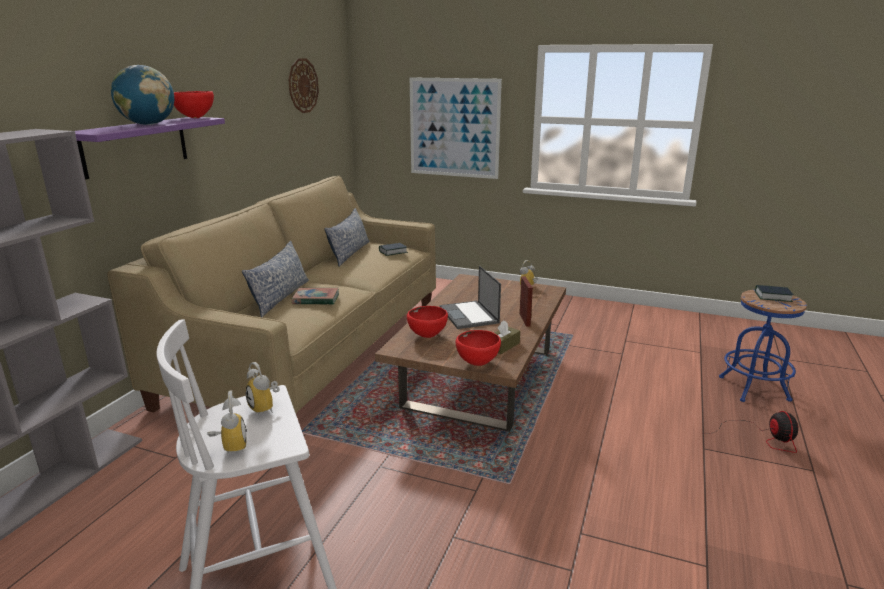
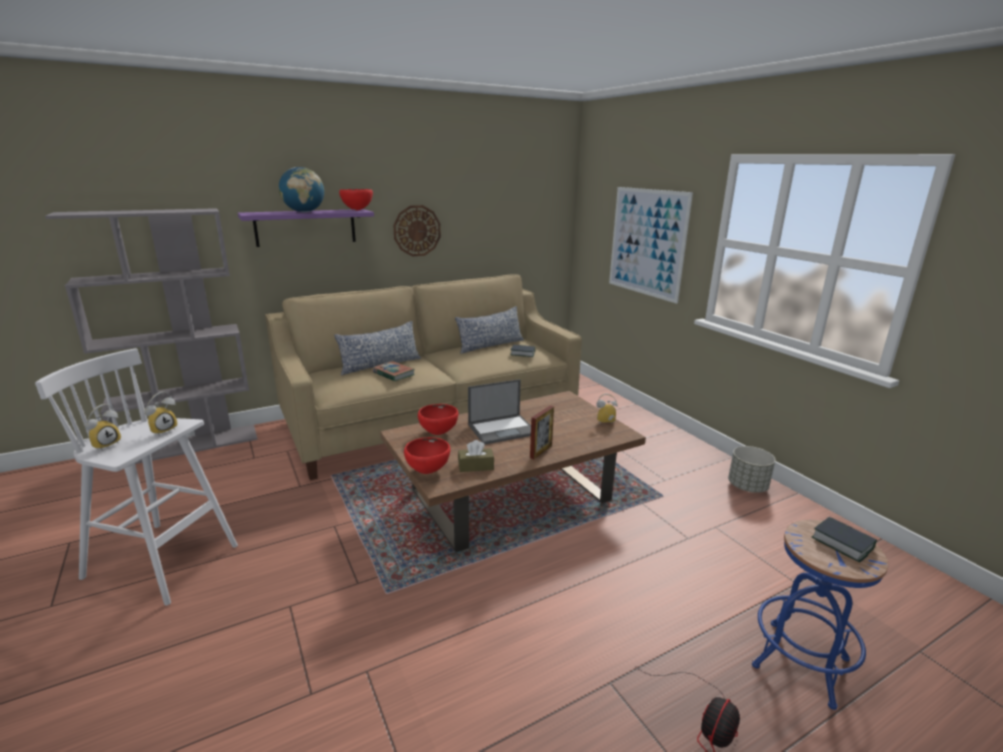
camera: 40 degrees right, 0 degrees up
(266, 408) = (163, 430): alarm clock -> alarm clock turned 150 degrees counterclockwise
(303, 85) = (506, 190): wall clock -> wall clock (417, 231)
(469, 315) = (503, 429): laptop -> laptop turned 135 degrees counterclockwise
(606, 310) = (747, 486): none -> grey planter

